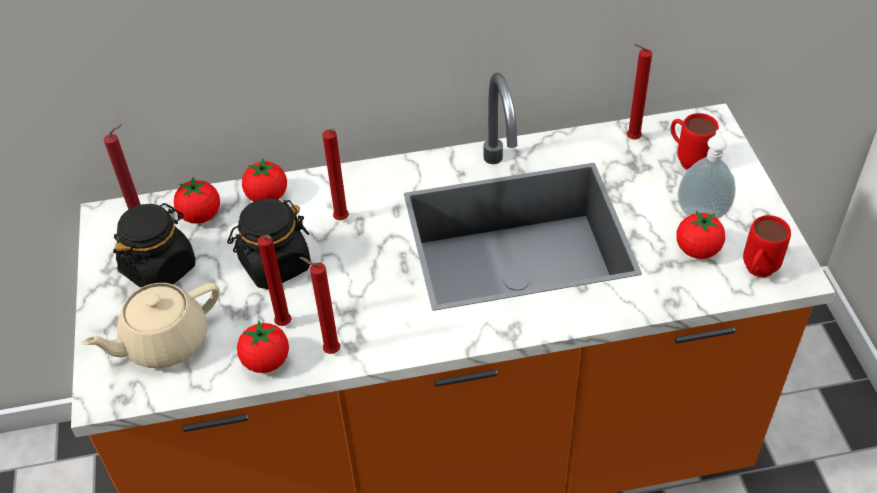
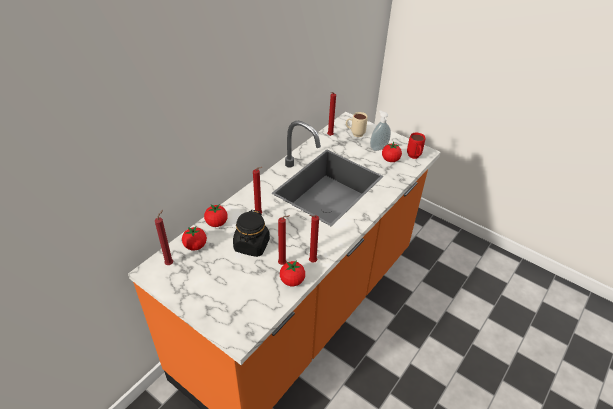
camera: 45 degrees left, 5 degrees down
(160, 269) = (202, 276): black jar -> none
(164, 342) = (240, 301): beige teapot -> none
(687, 160) = (354, 134): red mug -> beige mug

